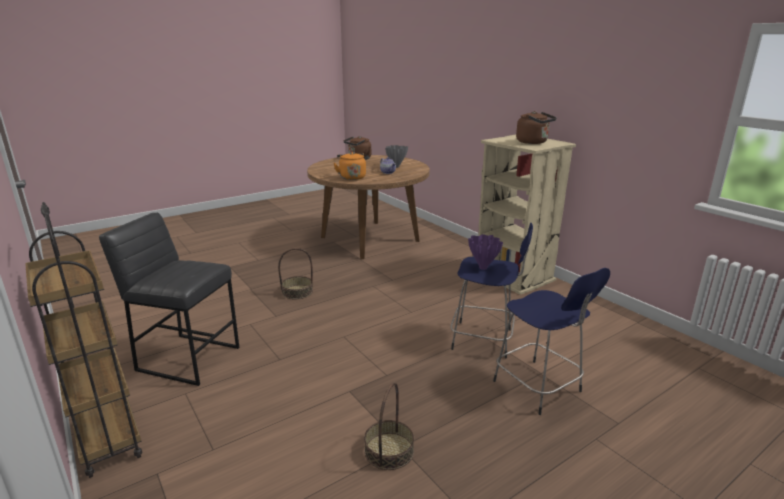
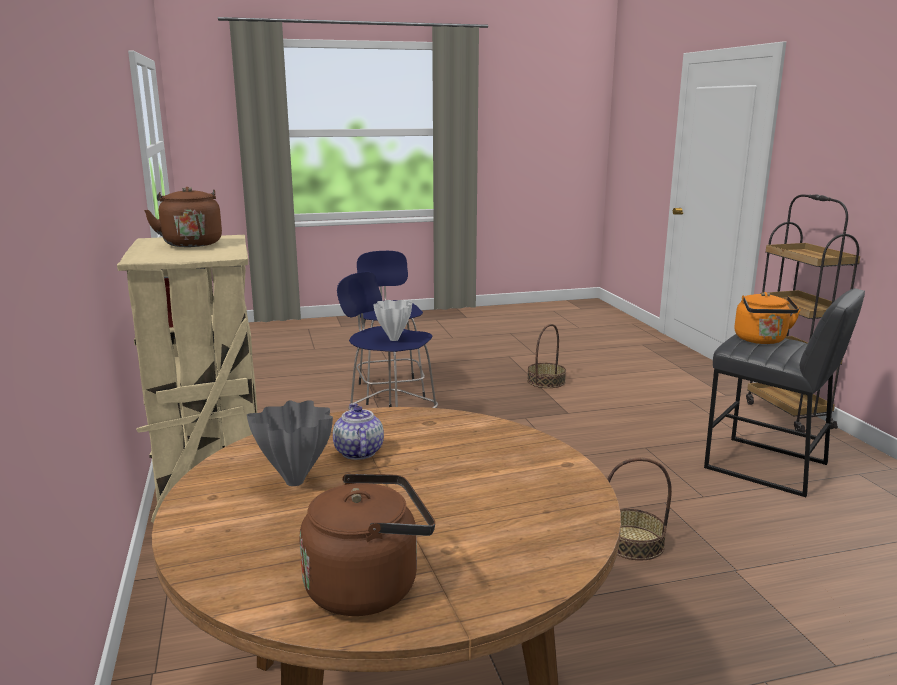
camera: 160 degrees left, 5 degrees down
(352, 177) = (482, 444): orange kettle -> orange kettle (761, 340)
(483, 267) = (393, 339): purple vase -> white vase

